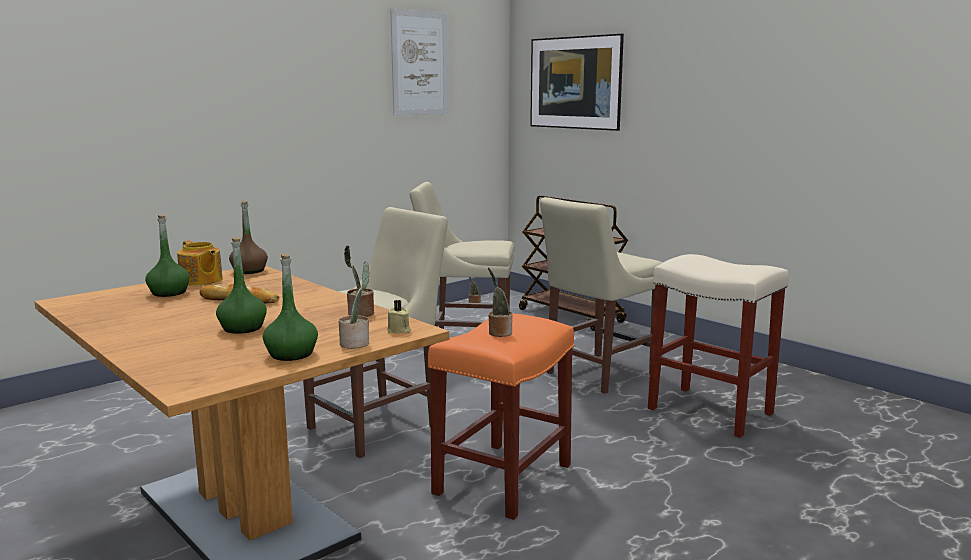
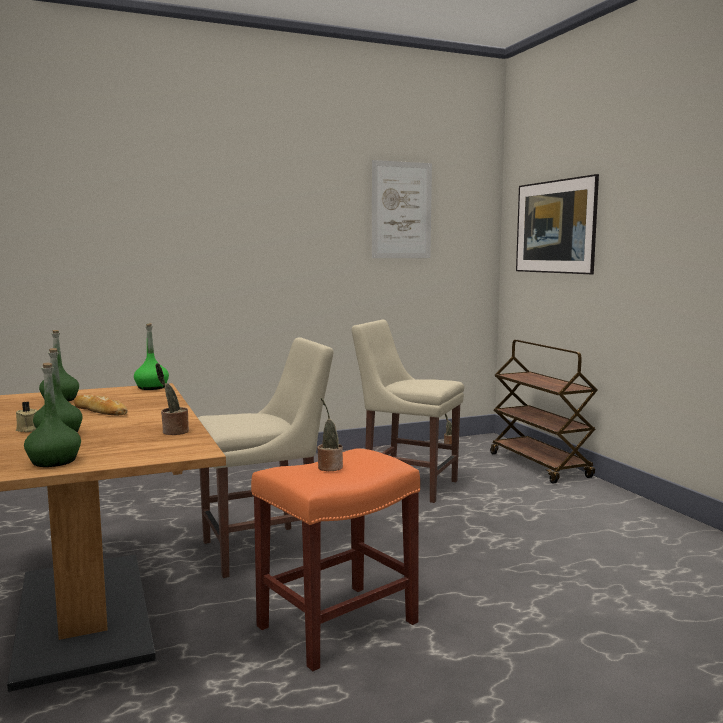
camera: 20 degrees right, 5 degrees down
(201, 280) = (101, 392): teapot -> none
(249, 271) = (152, 387): brown bottle -> green bottle
(356, 343) = (123, 458): potted plant -> none
(399, 331) = (180, 451): beige candle -> beige candle (27, 430)
(596, 374) = (521, 528): beige chair -> none
(712, 411) = (626, 589): beige stool -> none

